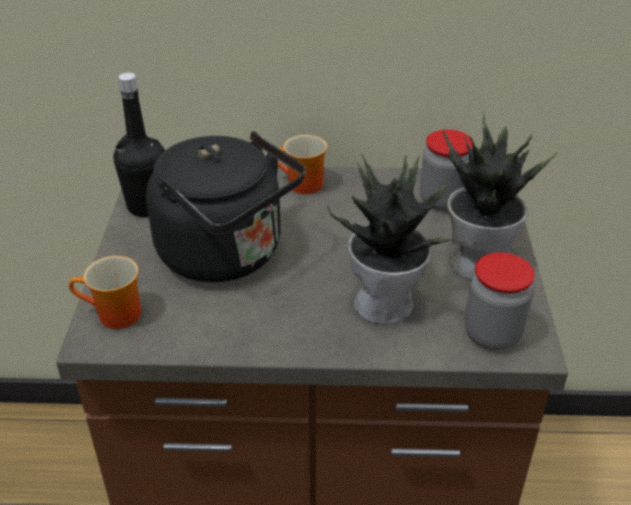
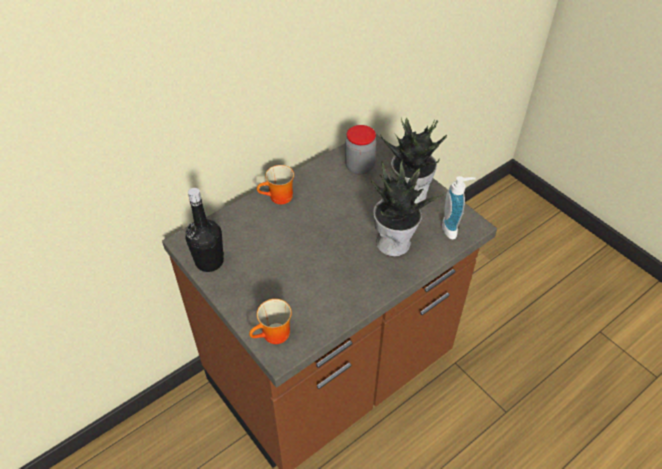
camera: 40 degrees left, 10 degrees up
(227, 255) = (290, 264): black kettle -> none
(492, 334) = (453, 228): jar -> soap dispenser

